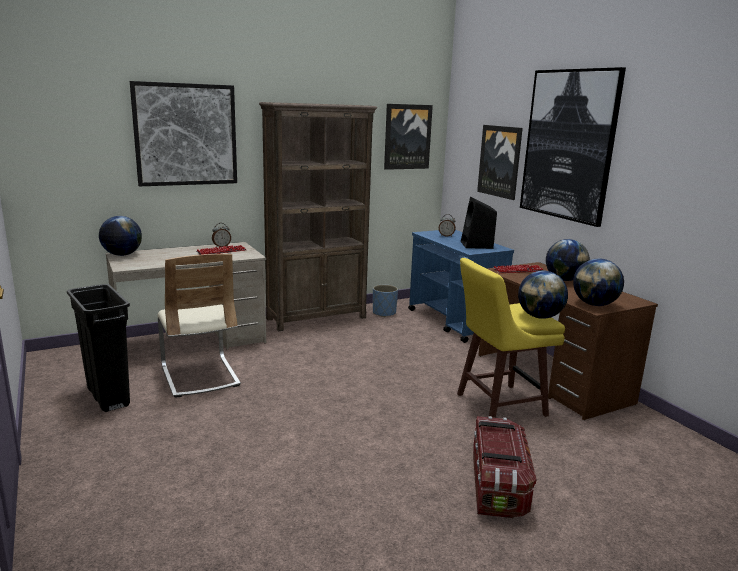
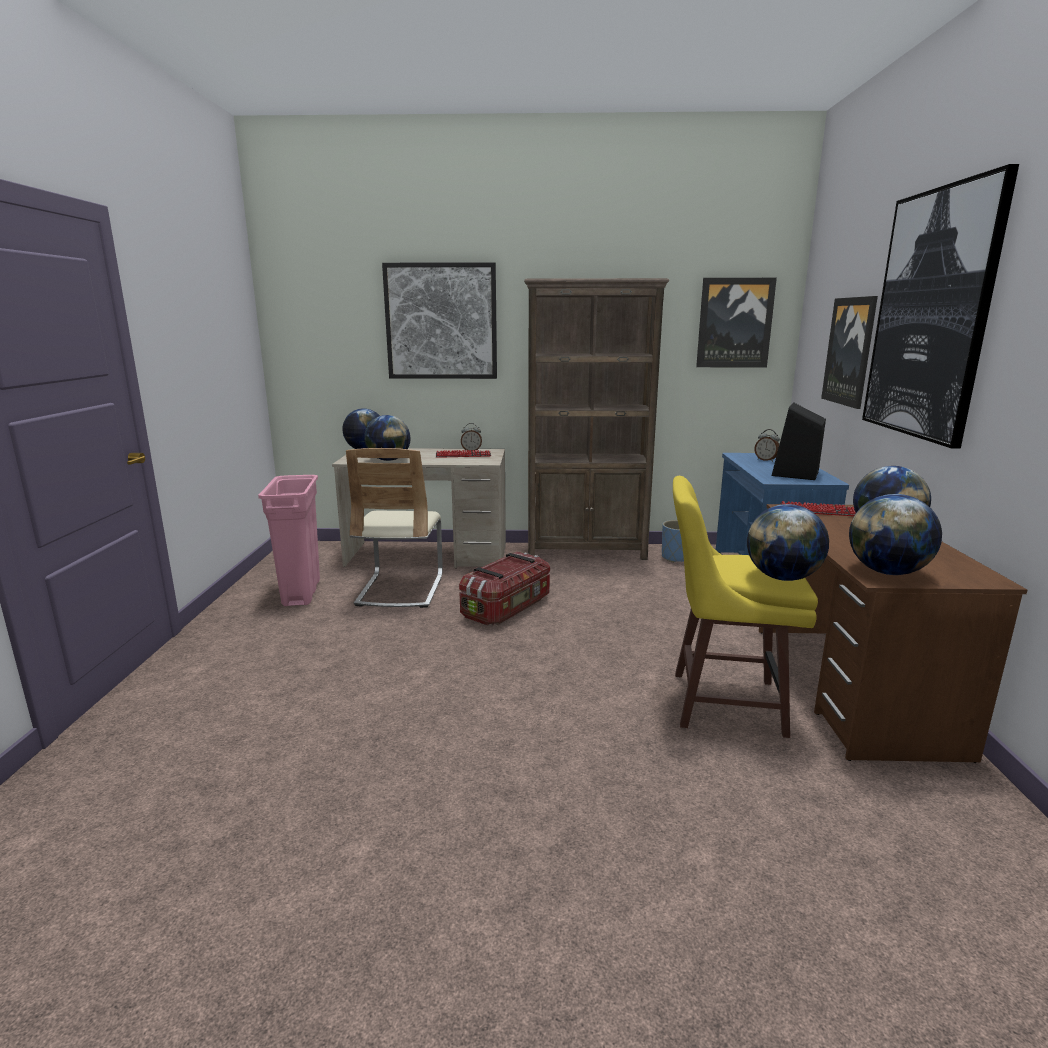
camera: 30 degrees right, 0 degrees up
(108, 397) = (301, 593): black trash can -> pink trash can
(162, 262) = (388, 460): none -> globe
(497, 485) = (610, 809): storage box -> storage box (508, 608)

